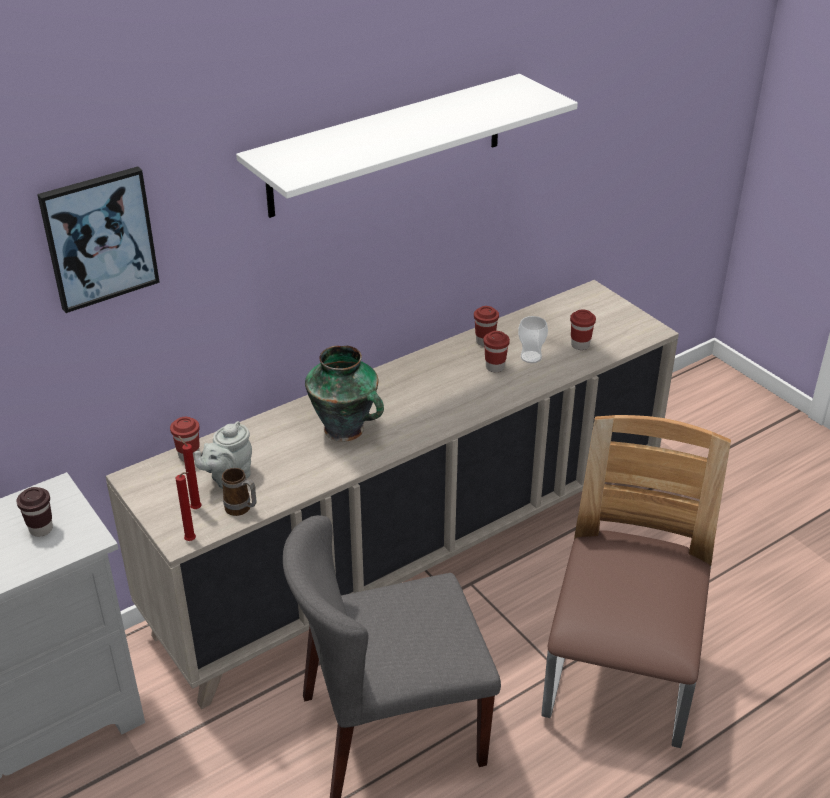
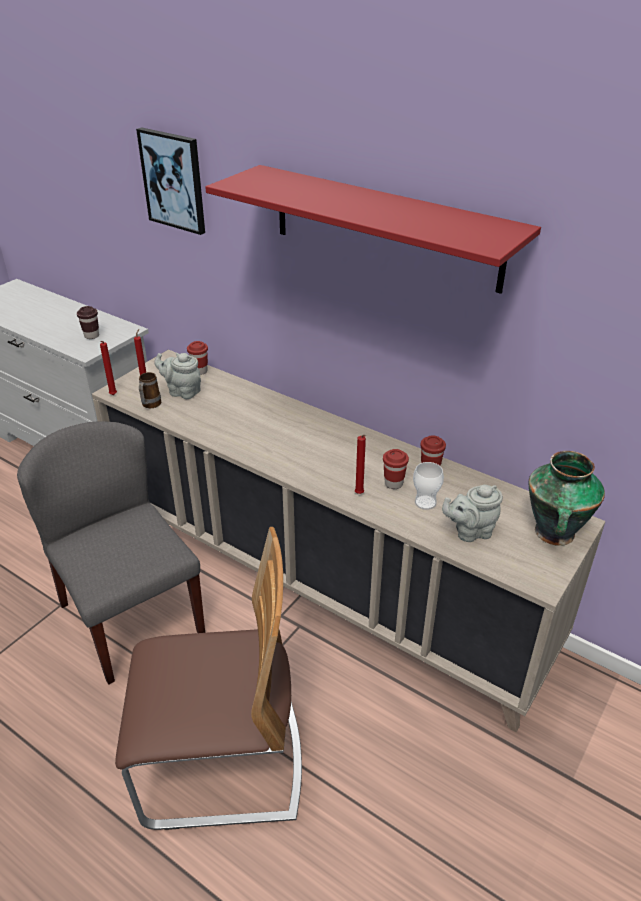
camera: 70 degrees right, 0 degrees up
(346, 430) = (259, 426): vase -> vase (554, 534)
(387, 145) = (384, 227): white shelf -> red shelf
(501, 390) = (359, 494): none -> red candle
(580, 345) = (470, 531): red cup -> grey teapot

